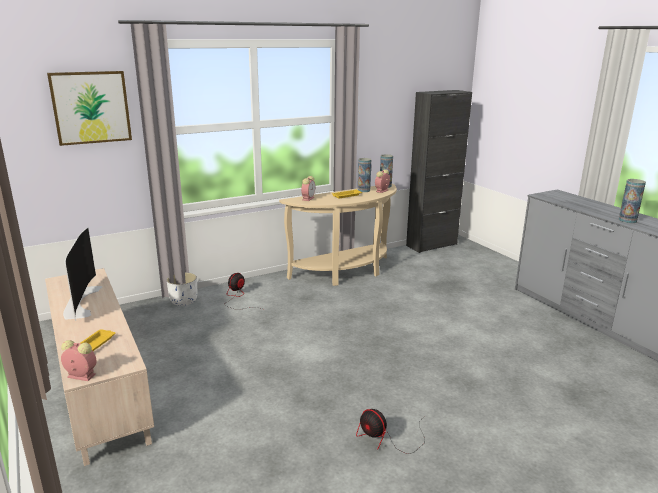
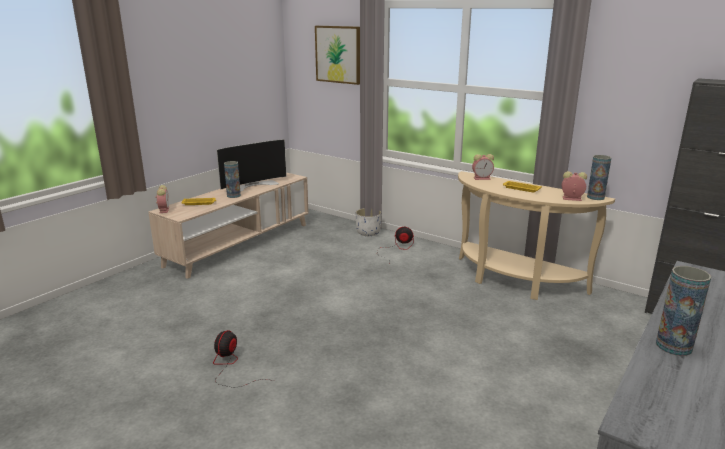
camera: 65 degrees right, 0 degrees up
(363, 190) = (556, 192): vase -> vase (233, 195)

